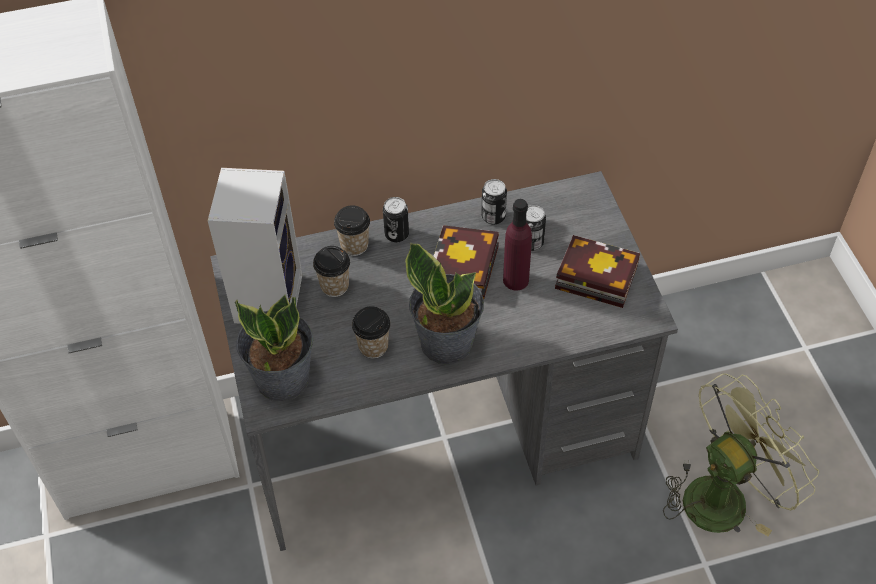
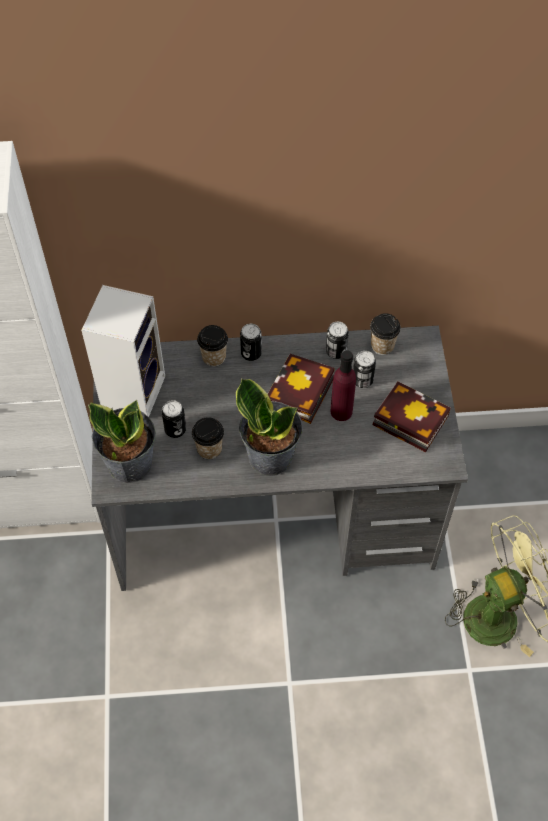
camera: 10 degrees right, 5 degrees up
(328, 332) = (175, 429): none -> can
(334, 286) = (189, 390): cup -> cup (382, 346)

